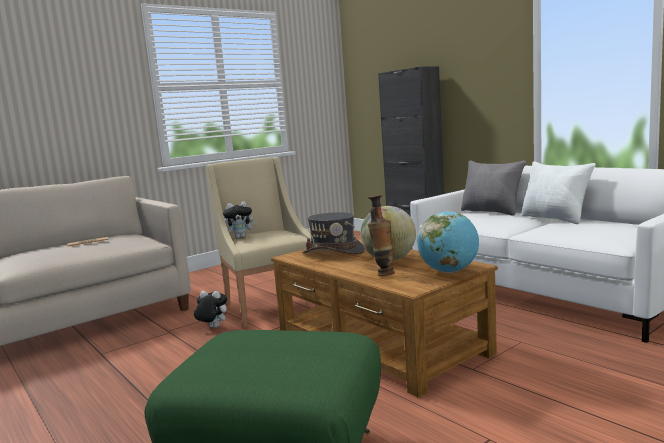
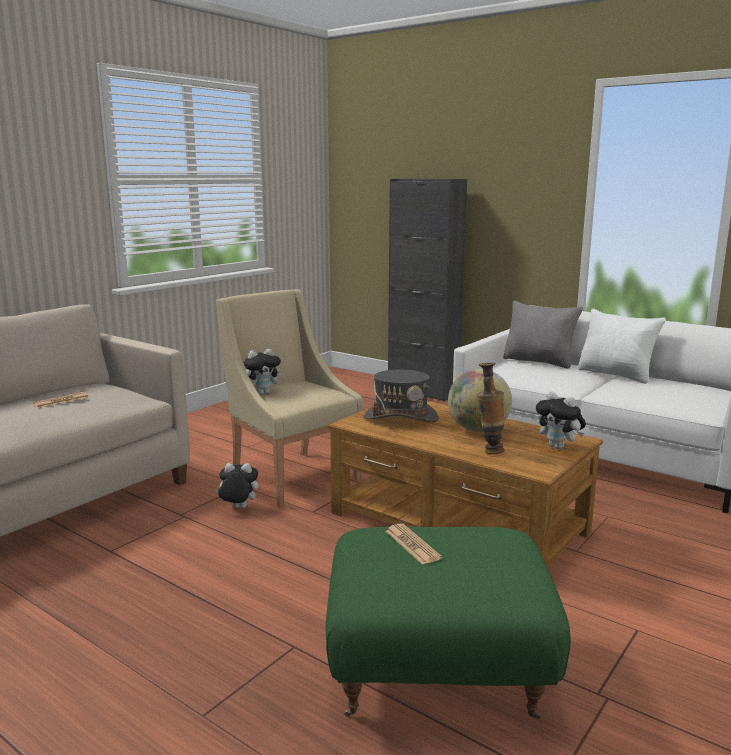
camera: 15 degrees left, 5 degrees up
(253, 341) = (412, 545): none -> newspaper
(449, 271) = (559, 447): globe -> plush toy

